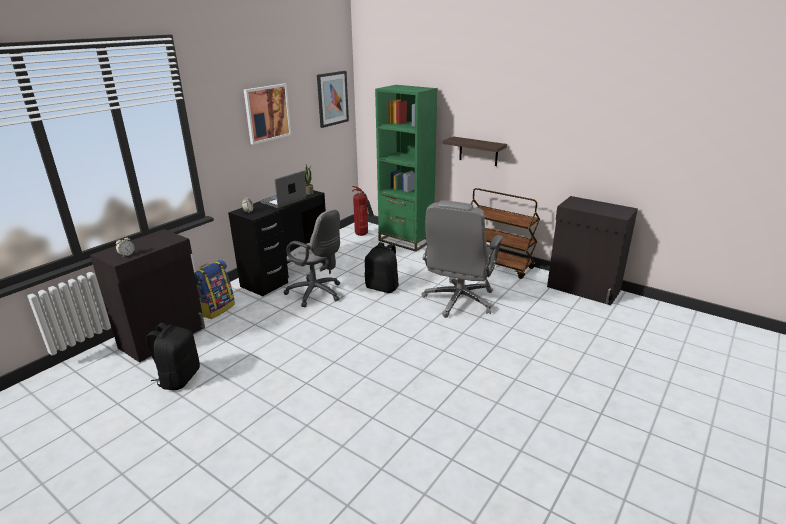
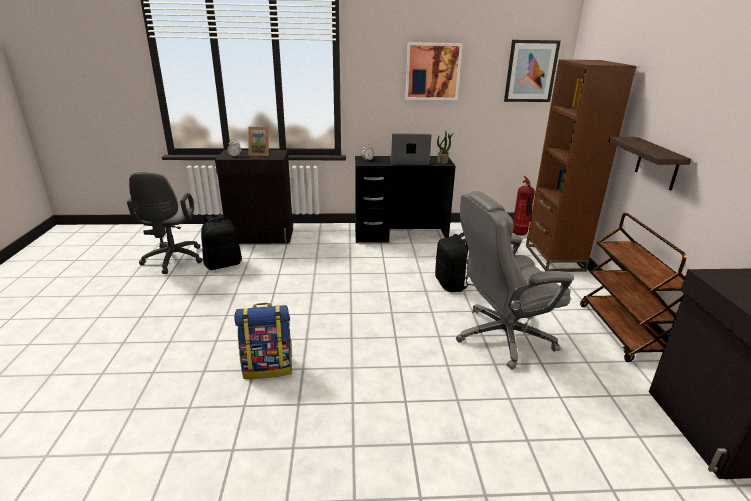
camera: 50 degrees right, 0 degrees up
(148, 243) = (260, 154): none -> picture frame
(216, 309) = (315, 236): backpack -> backpack (268, 367)
(317, 294) = (393, 260): grey office chair -> grey office chair (172, 261)
(405, 240) = (554, 258): green bookcase -> brown bookcase

